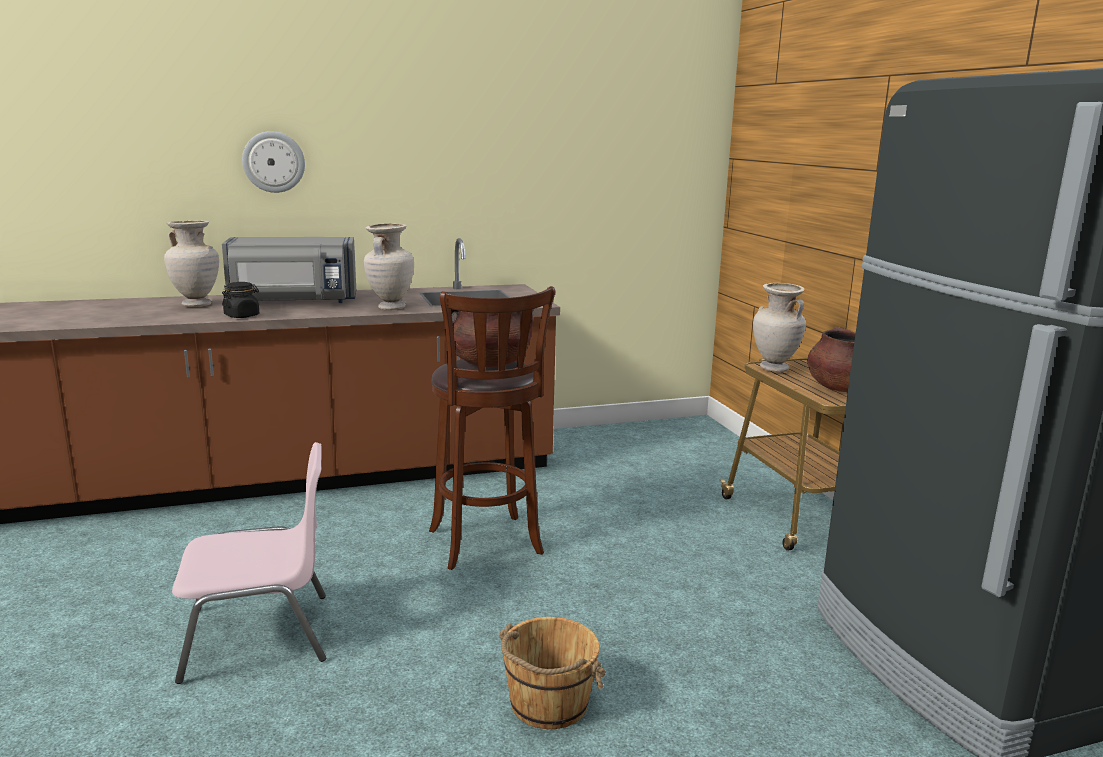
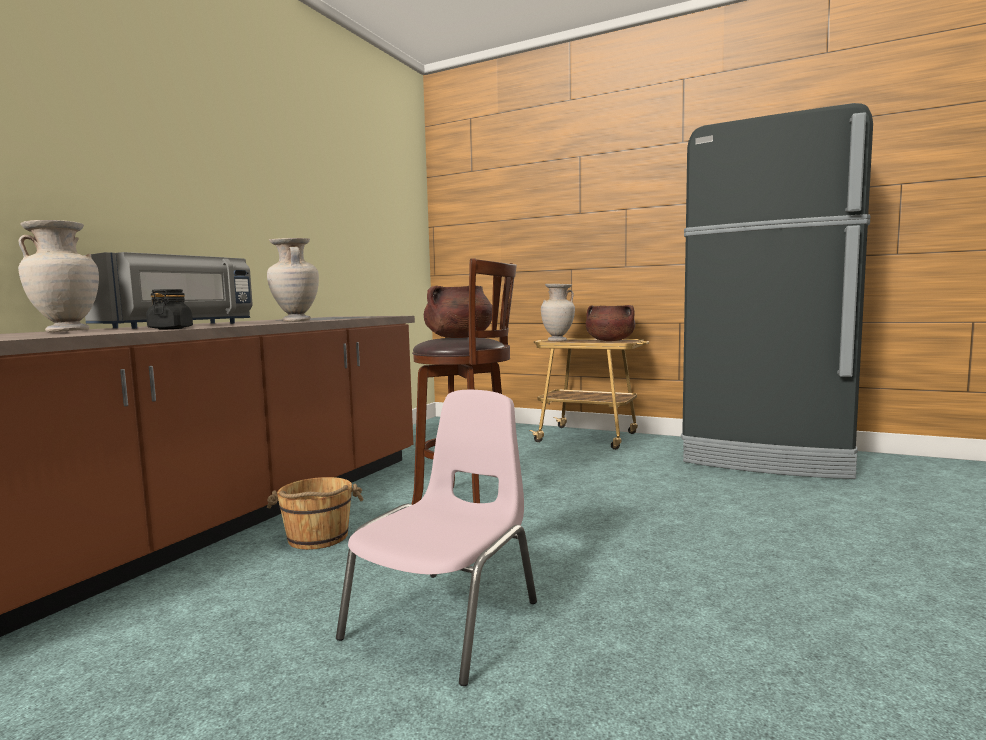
camera: 45 degrees left, 10 degrees down
(273, 162) = (113, 178): wall clock -> none
(547, 704) = (697, 545): brown bucket -> brown bucket (317, 538)

